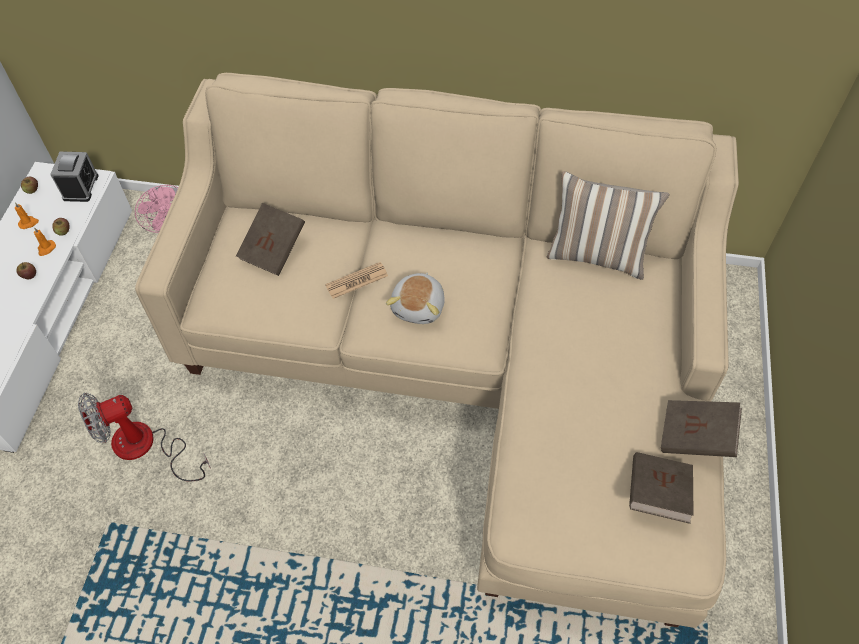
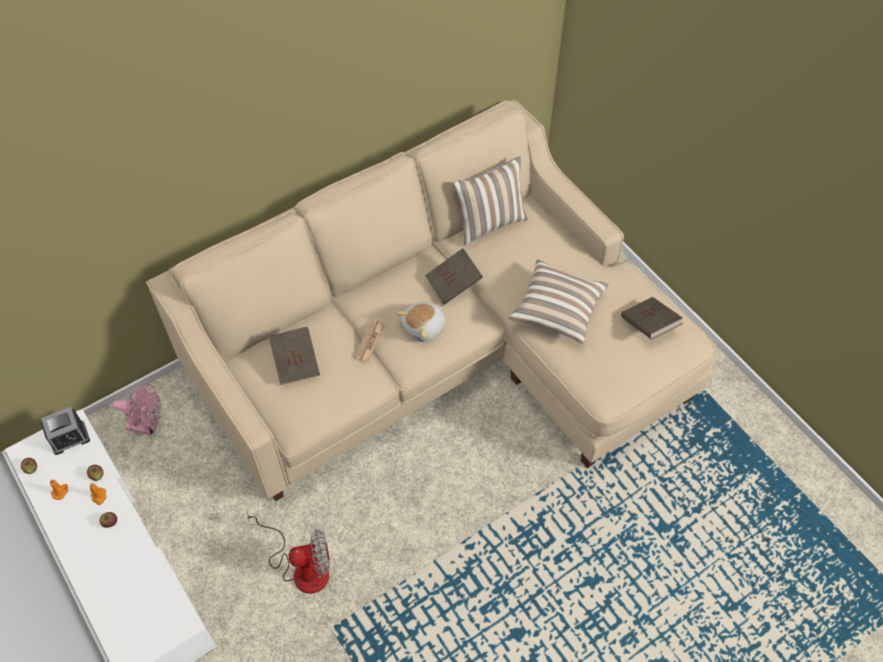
camera: 45 degrees left, 0 degrees up
(80, 187) = (69, 438): alarm clock -> alarm clock turned 105 degrees clockwise
(146, 447) = (301, 567): fan -> fan turned 120 degrees counterclockwise
(419, 306) = (424, 327): plush toy -> plush toy turned 75 degrees clockwise
(569, 394) = (557, 310): none -> pillow
(696, 437) = (637, 283): brown book -> brown book (453, 284)

